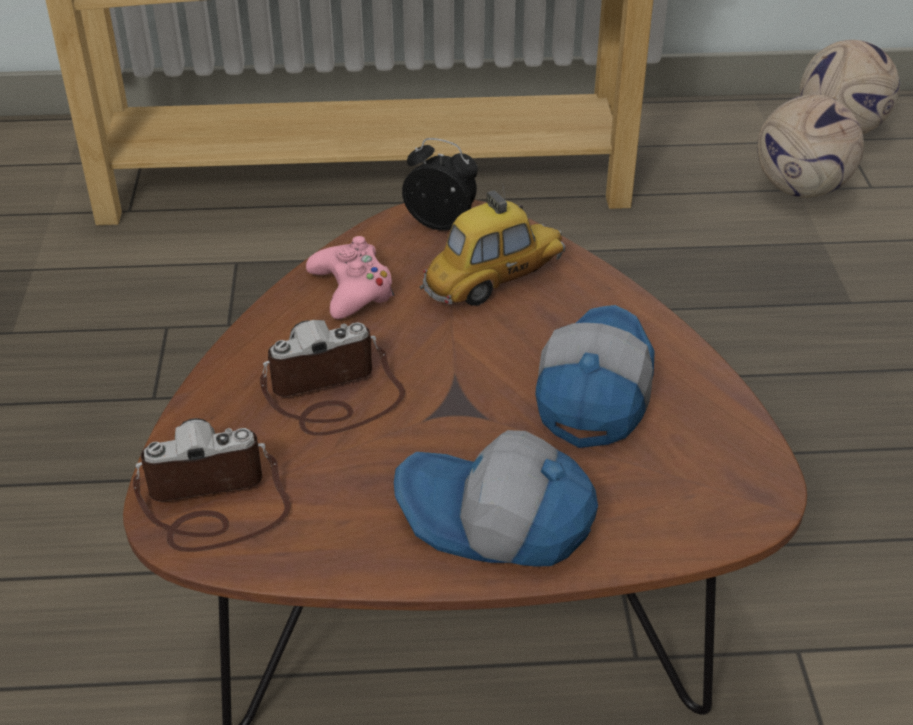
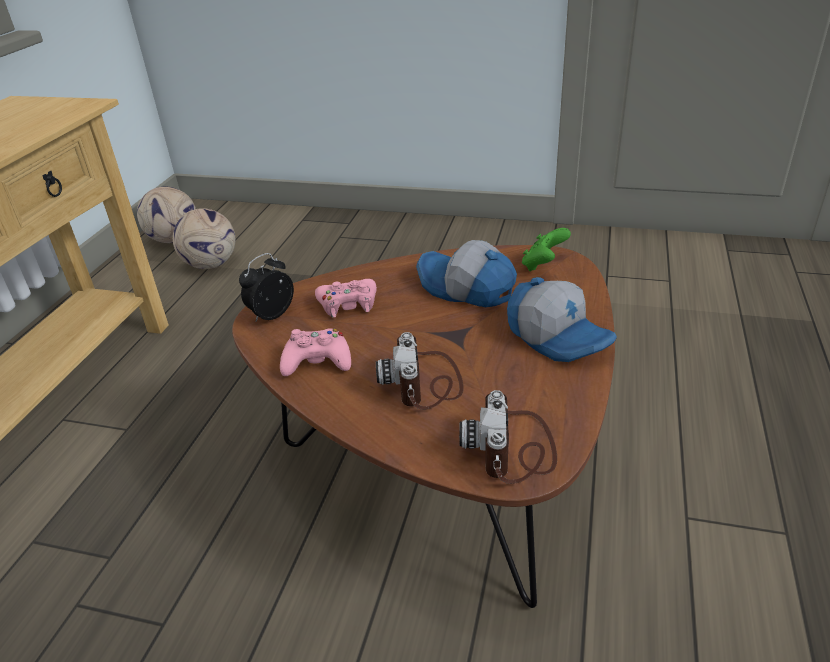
camera: 70 degrees left, 5 degrees down
(495, 282) = (348, 304): toy car -> pink game controller
(495, 522) = (559, 336): cap -> cap turned 75 degrees counterclockwise
(718, 475) = (543, 265): none -> green game controller

